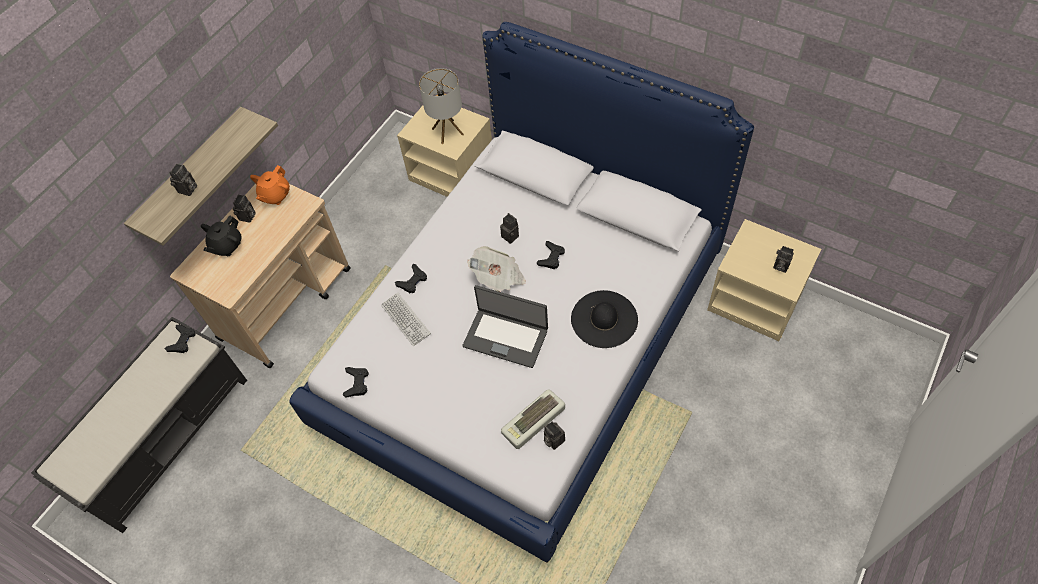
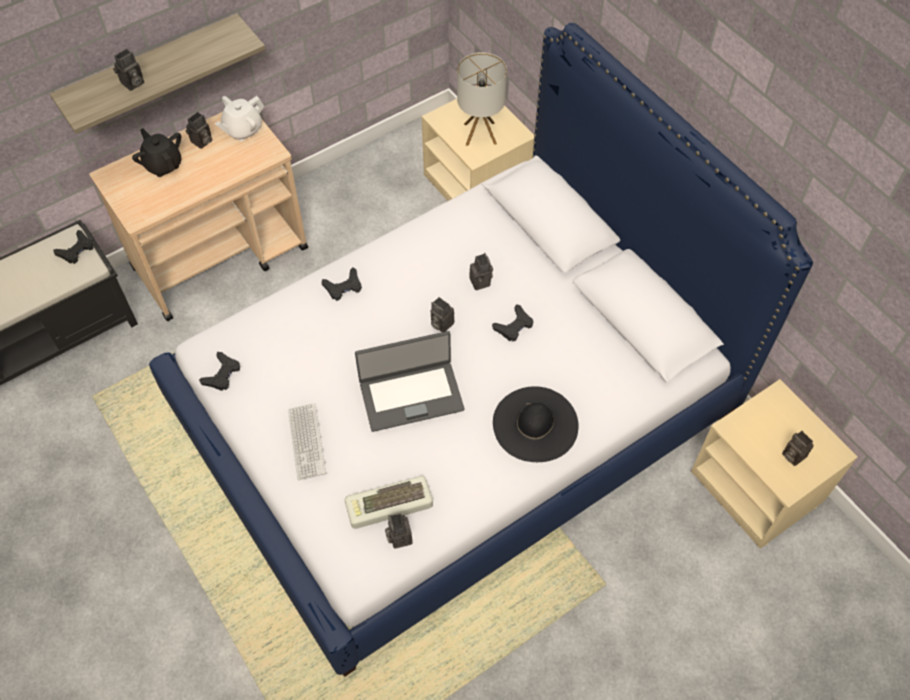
camera: 20 degrees right, 0 degrees up
(227, 246) = (163, 165): black teapot -> black teapot turned 90 degrees clockwise
(275, 195) = (243, 130): orange teapot -> white teapot
(405, 319) = (311, 327): keyboard -> keyboard (307, 442)
(498, 277) = (440, 324): newspaper -> camera
(506, 337) = (411, 395): laptop -> laptop turned 60 degrees counterclockwise

